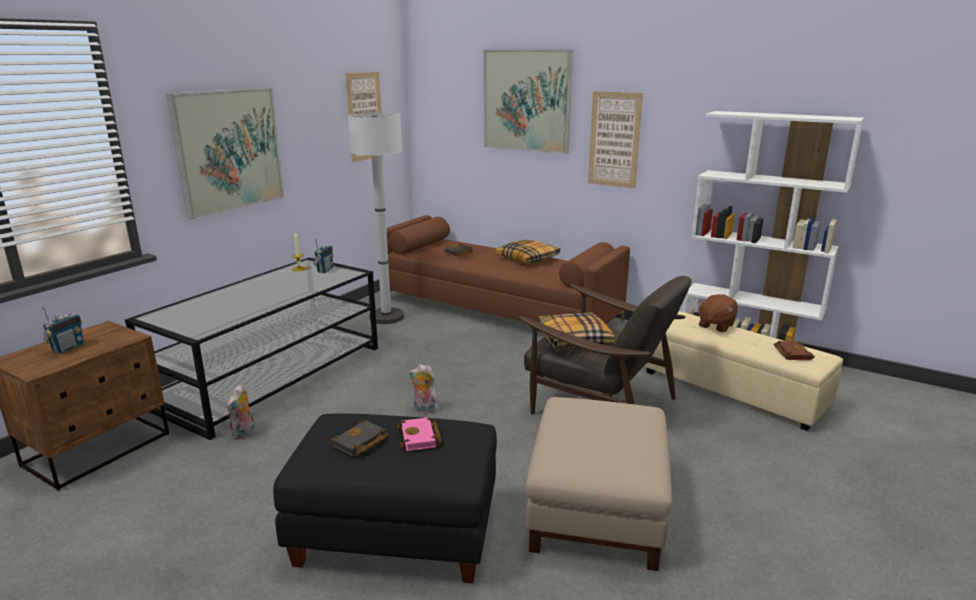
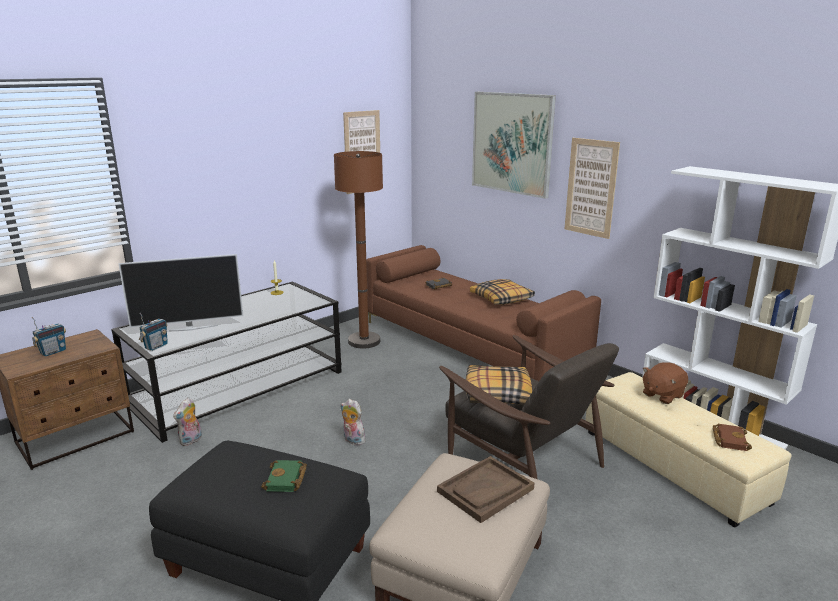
camera: 15 degrees right, 0 degrees up
(221, 310) = (189, 328): none -> television
(229, 150) = (221, 184): picture -> none
(325, 270) = (297, 296): radio -> radio (156, 346)
(360, 443) = (233, 476): black book -> none
(386, 317) = (364, 341): white floor lamp -> brown floor lamp
(420, 438) = (286, 480): pink book -> green book
(615, 421) = (485, 490): none -> brown tray

